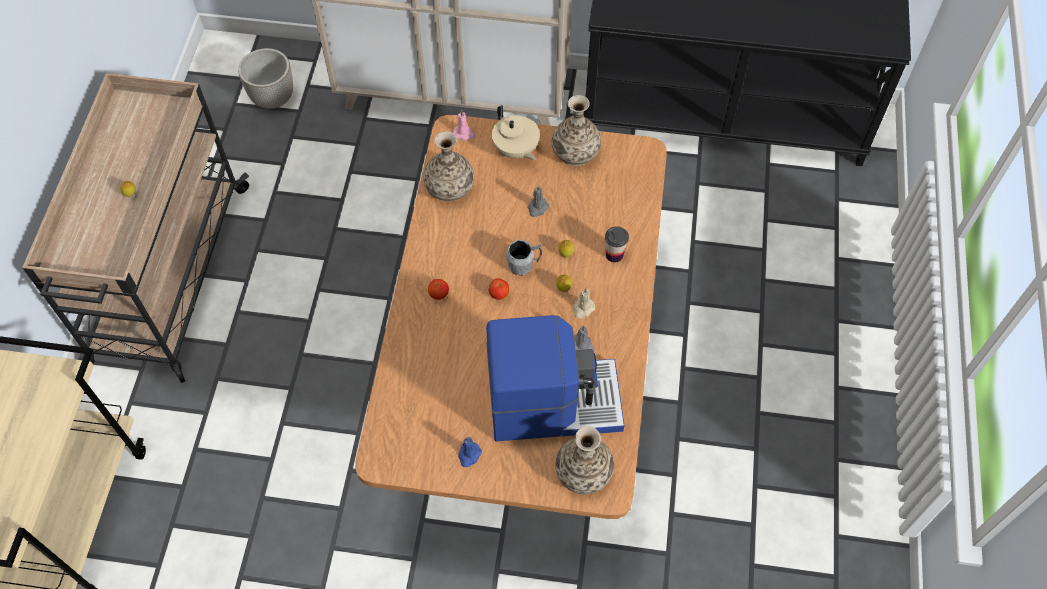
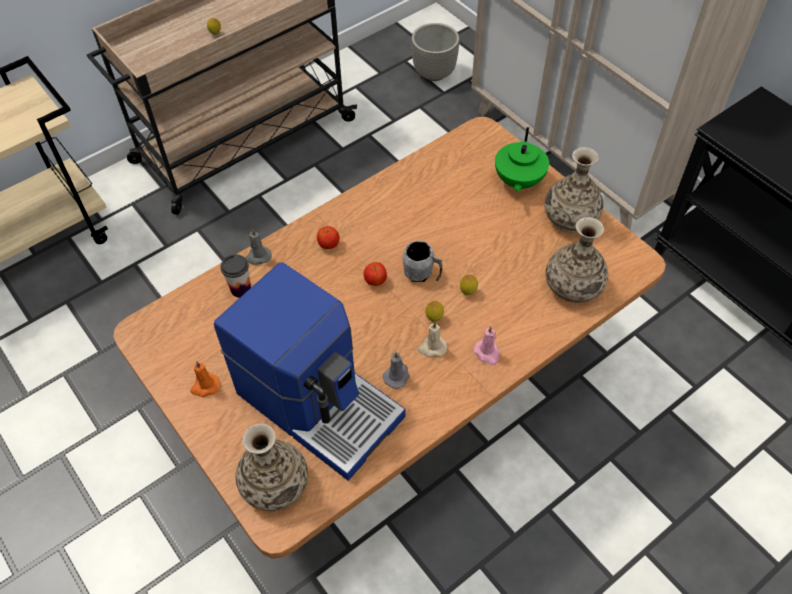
camera: 45 degrees right, 5 degrees down
(449, 187) = (431, 172): vase -> vase (573, 286)
(464, 133) = (489, 141): pink candle -> pink candle (487, 353)
(469, 455) = (205, 387): blue candle -> orange candle
(515, 150) = (518, 181): beige teapot -> green teapot
(537, 208) = (485, 238): grey candle -> grey candle (258, 257)
(614, 255) = (511, 325): cup -> cup (241, 289)

